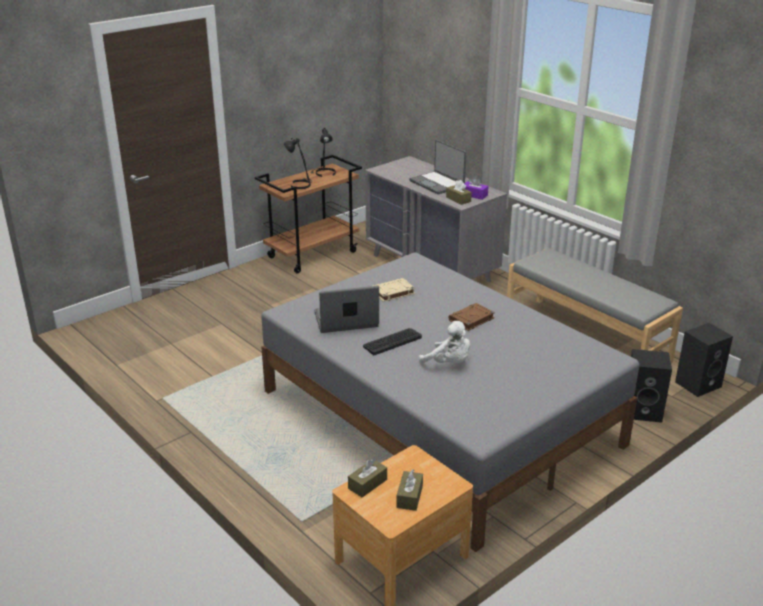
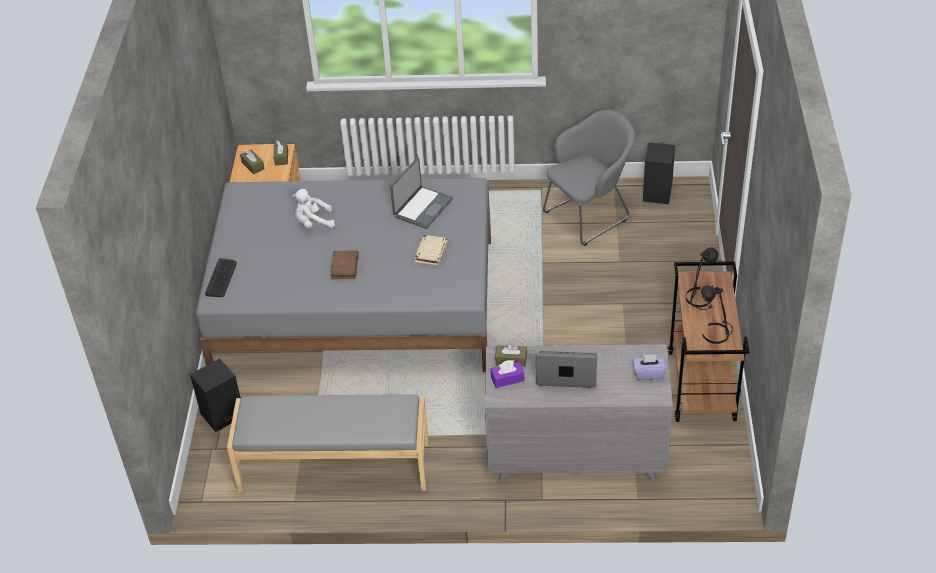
camera: 135 degrees right, 15 degrees up
(174, 359) = (589, 215): none -> grey armchair
(392, 342) = (369, 213): keyboard -> keyboard (221, 278)
(397, 166) = (648, 373): none -> purple tissue box
(698, 384) = (200, 480): black speaker -> black speaker (658, 194)

